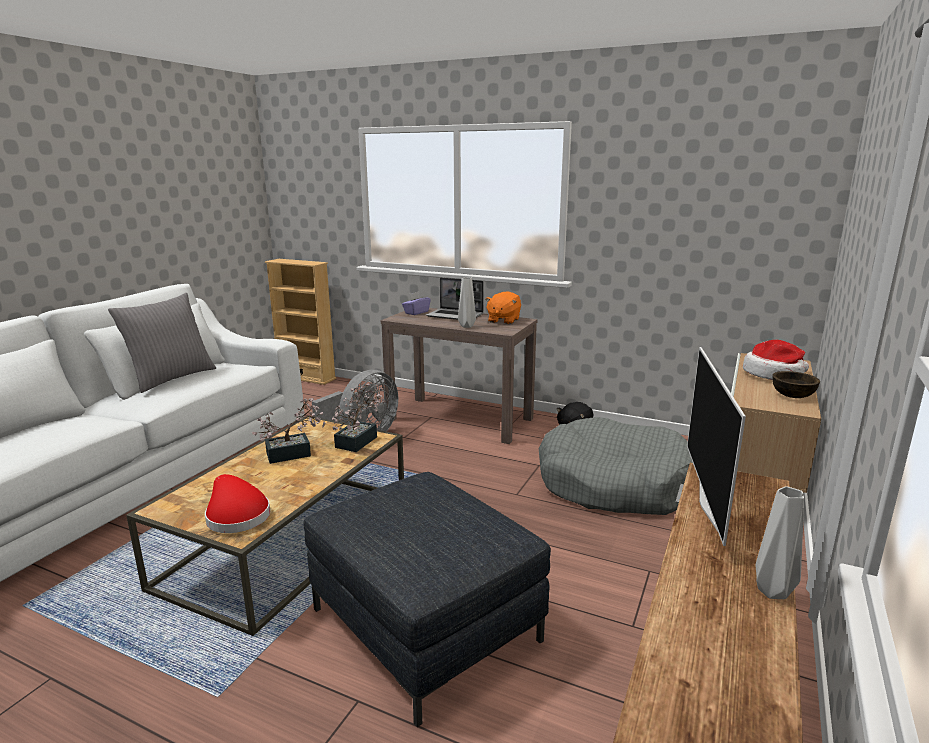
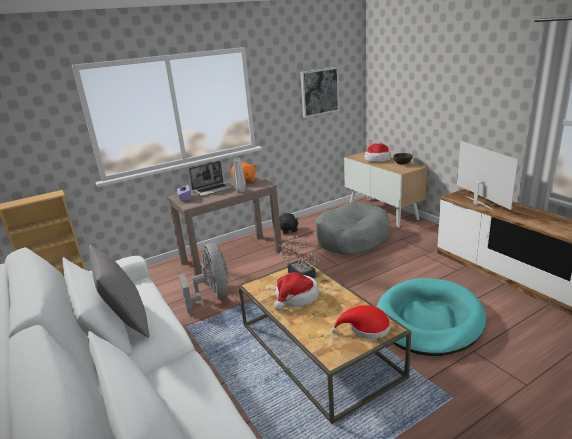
camera: 55 degrees left, 5 degrees up
(294, 453) = (296, 297): potted plant -> hat
(423, 624) = (428, 320): grey ottoman -> turquoise dog bed
(709, 215) = (319, 92): none -> picture
(710, 505) = (478, 203): television -> television turned 150 degrees counterclockwise
(773, 590) = (537, 211): grey vase -> none

